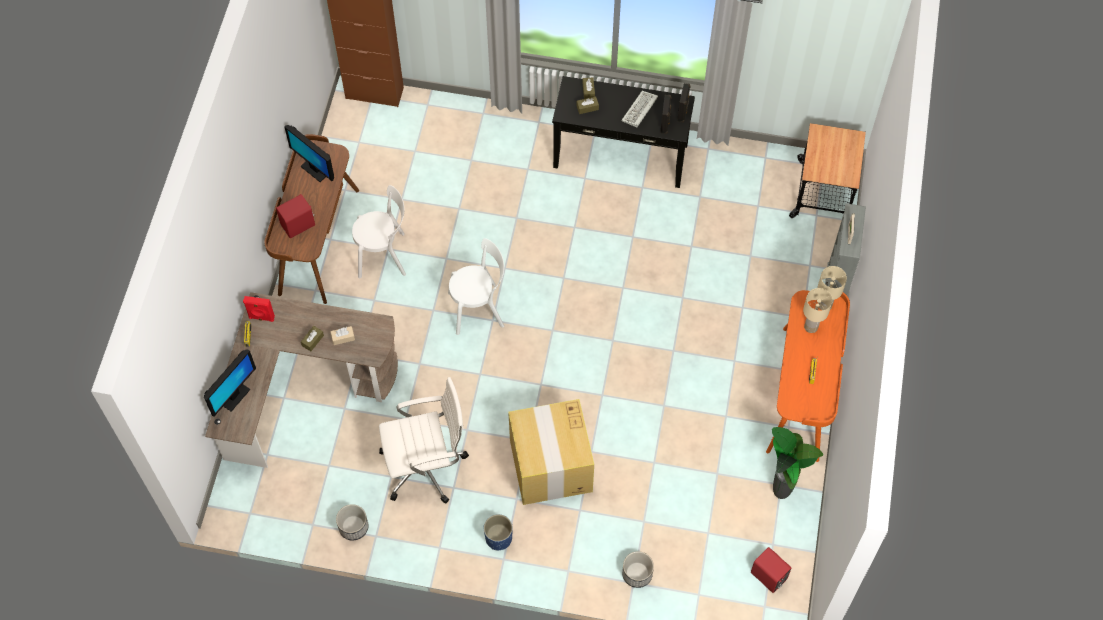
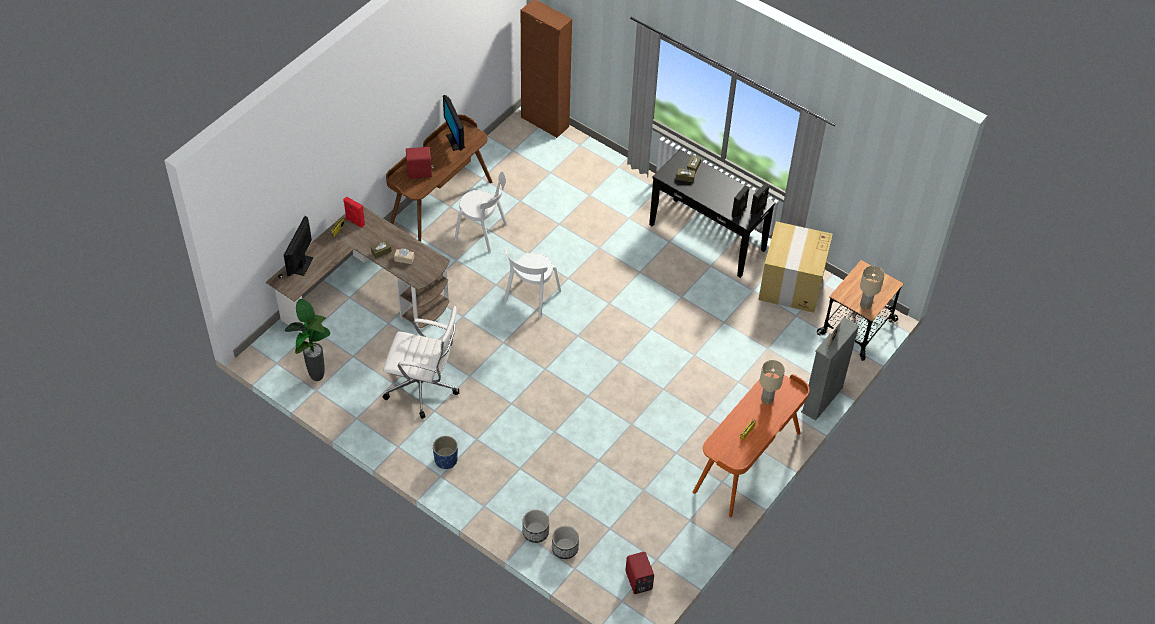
camera: 25 degrees right, 10 degrees down
(234, 396) = (302, 265): monitor -> monitor turned 135 degrees clockwise
(353, 527) = (344, 405): planter -> planter (565, 548)
(479, 308) = (531, 297): white chair -> white chair turned 105 degrees clockwise
(551, 467) = (516, 429): cardboard box -> cardboard box (791, 285)
(639, 111) = (725, 195): keyboard -> none
(780, 492) = (685, 525): potted plant -> potted plant (317, 376)
(825, 305) = (788, 389): beige table lamp -> beige table lamp (865, 305)

